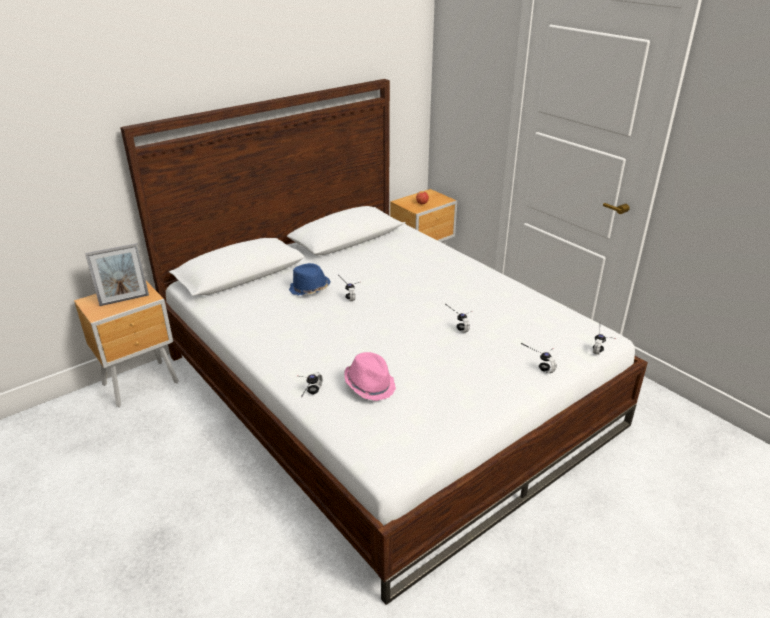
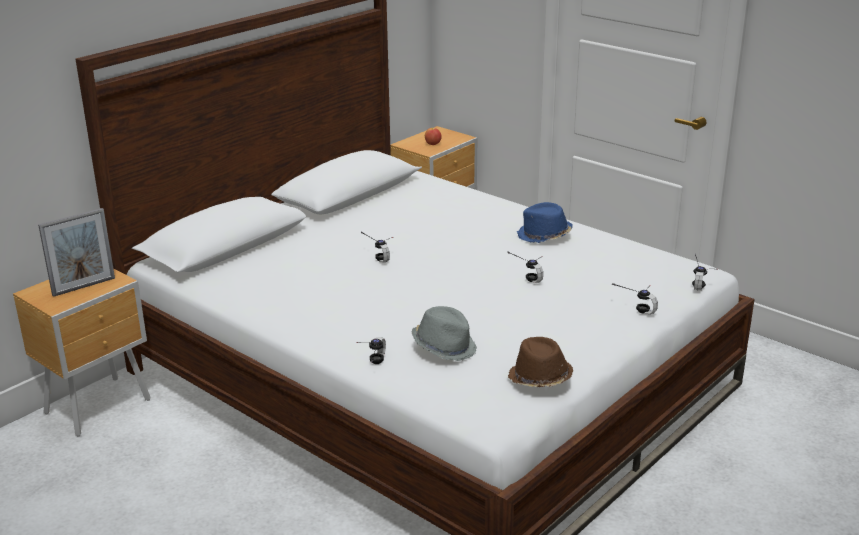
camera: 10 degrees left, 5 degrees down
(309, 289) = (324, 254): blue hat -> blue hat (544, 235)
(370, 385) = (444, 346): pink hat -> grey hat
(438, 425) = (539, 378): none -> brown hat

